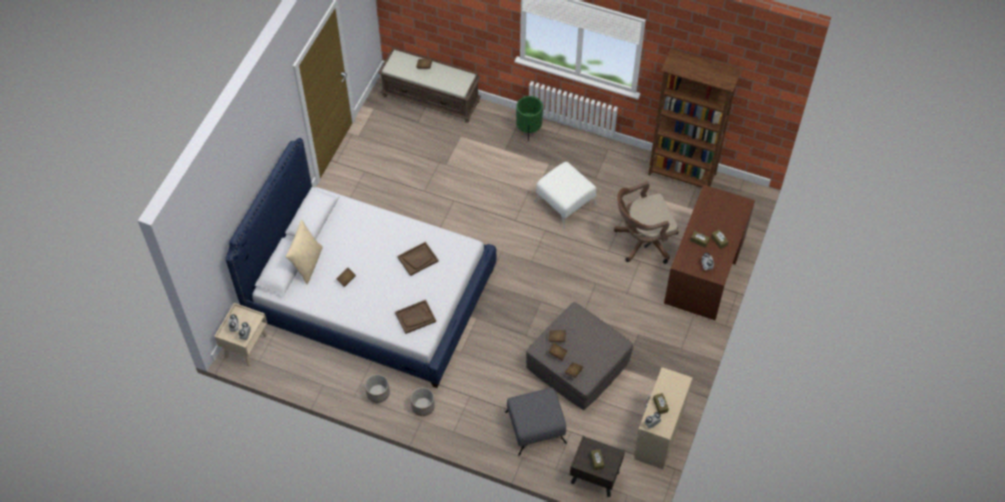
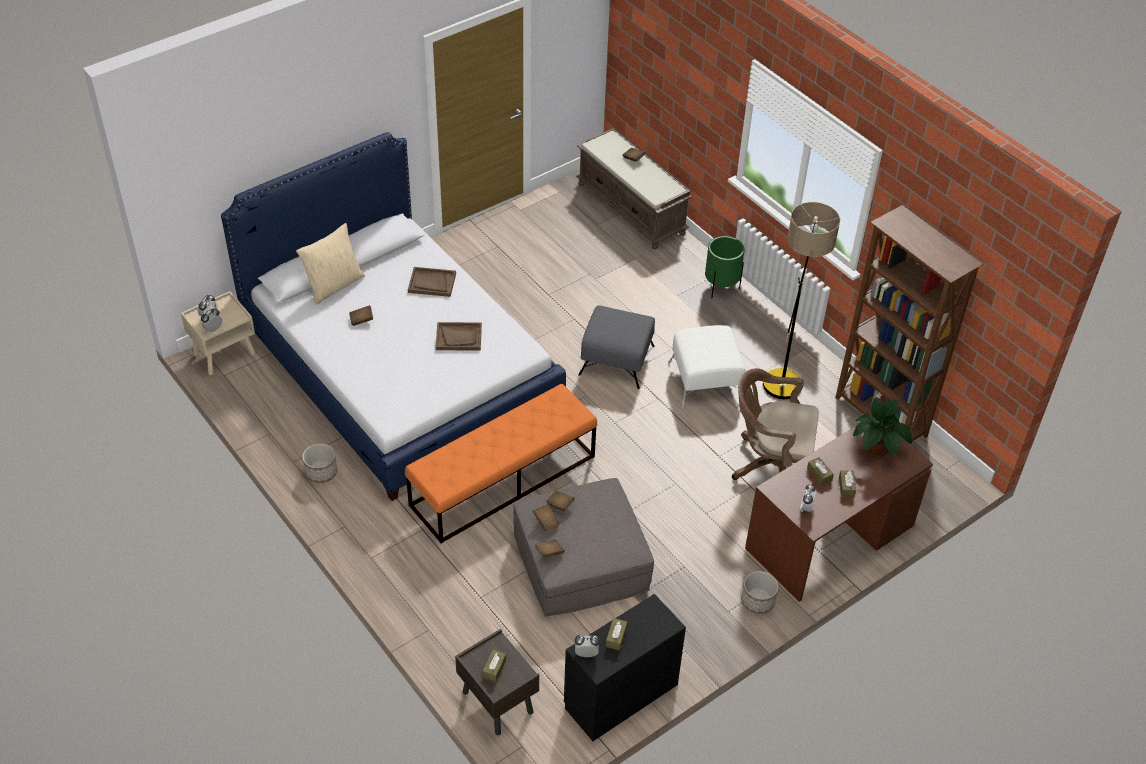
camera: 30 degrees right, 10 degrees down
(415, 317) = (403, 394): brown tray -> brown tray (432, 283)
(423, 406) = (359, 512): planter -> planter (757, 601)
(494, 336) = (503, 480): none -> orange bench
(535, 427) = (470, 604): grey ottoman -> grey ottoman (616, 359)
(608, 173) = (785, 374): none -> floor lamp
(658, 433) = (619, 695): beige dresser -> black dresser
(718, 207) = (876, 448): none -> potted plant

